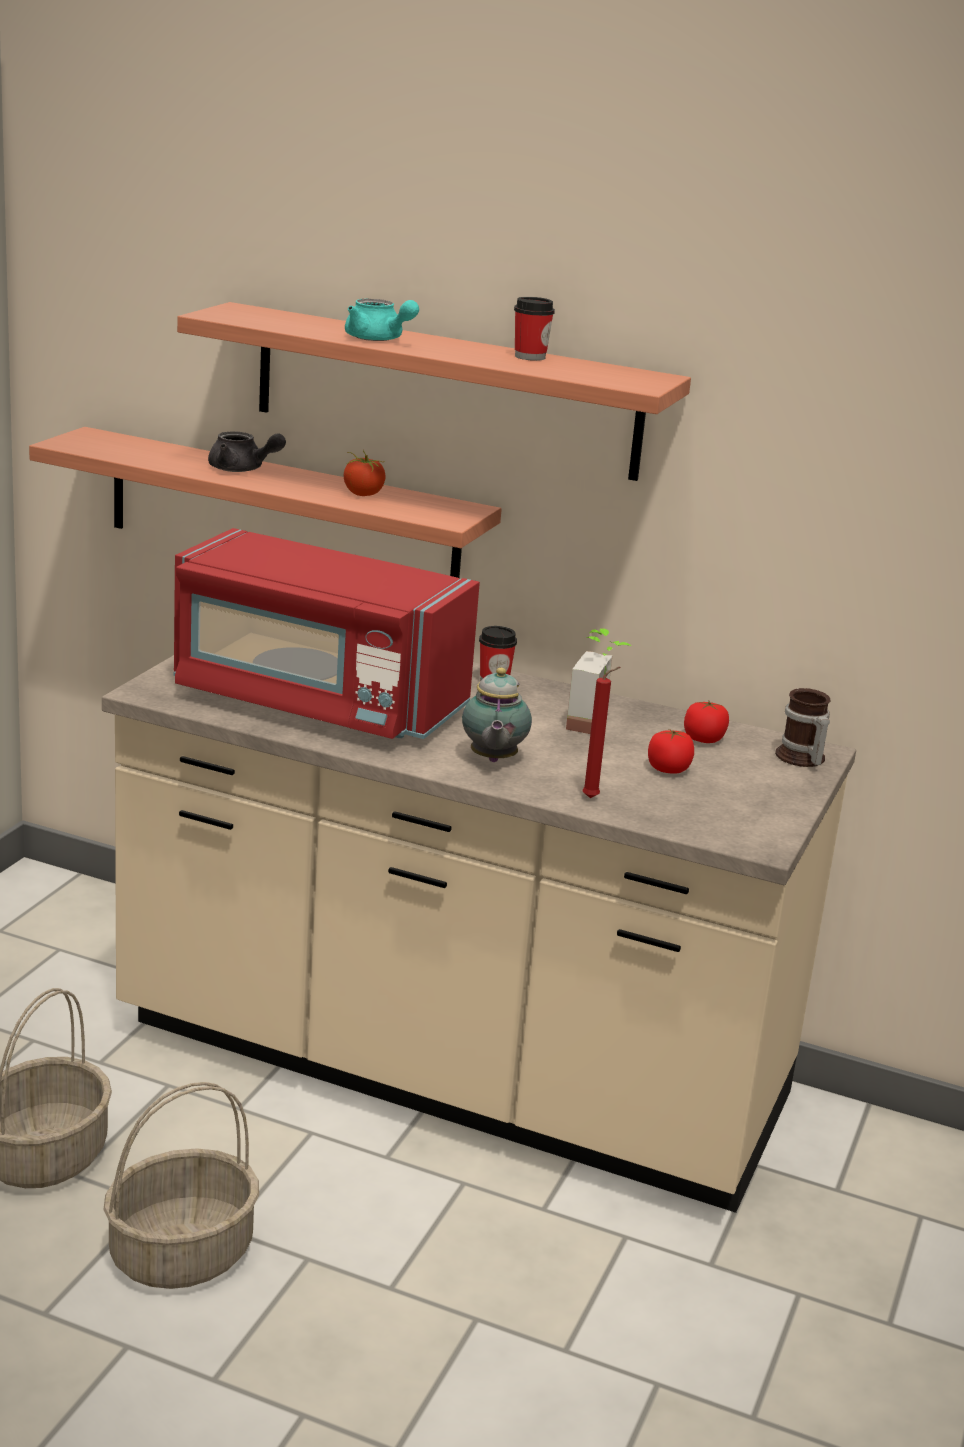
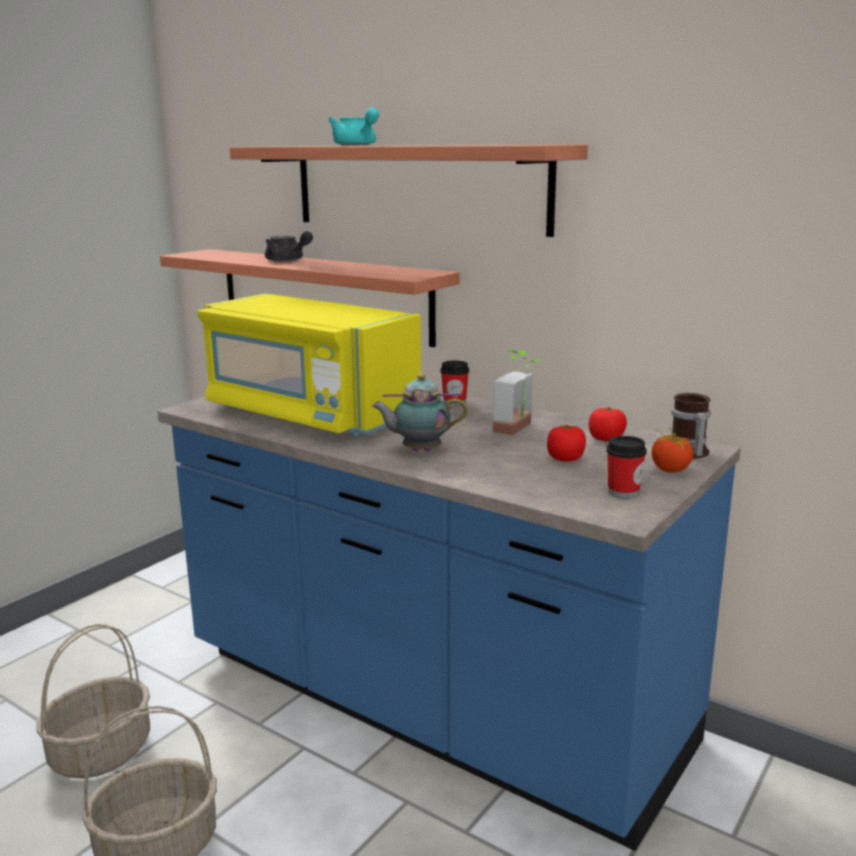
camera: 15 degrees right, 5 degrees down
(316, 702) = (308, 414): red microwave -> yellow microwave
(363, 494) = (360, 268): tomato -> tomato (670, 470)
(452, 1069) = (430, 702): beige counter -> blue counter
(492, 760) = (419, 450): teapot -> teapot turned 75 degrees clockwise
(530, 357) = (464, 144): cup -> cup (623, 492)
(593, 798) = (488, 478): red candle -> none

